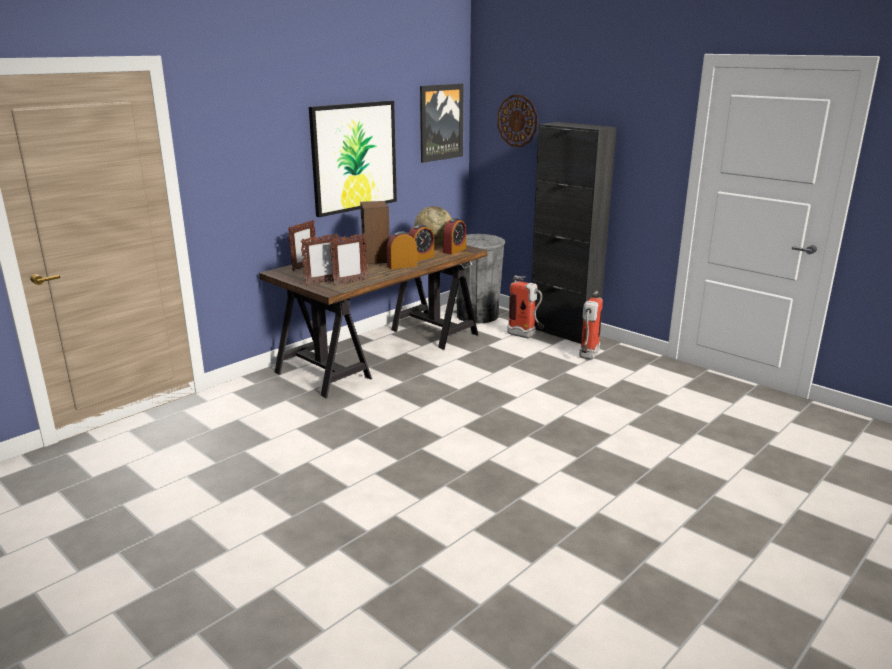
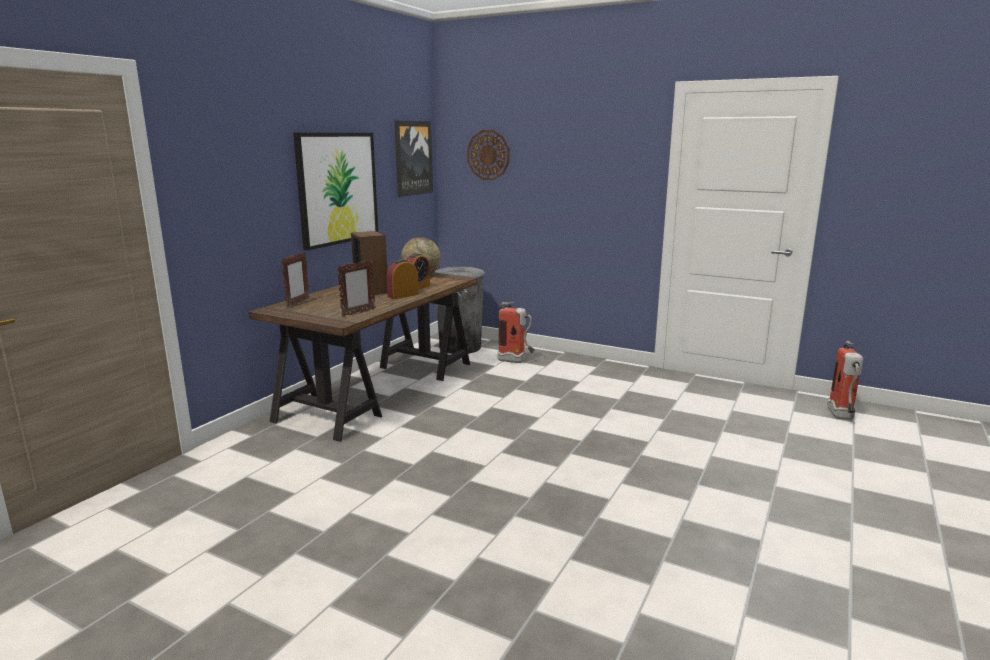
camera: 15 degrees left, 5 degrees down
(322, 282) = (327, 315): picture frame -> none
(454, 250) = (446, 280): alarm clock -> none
(563, 332) = (549, 355): black cabinet -> none
(587, 357) = (584, 374): fire extinguisher -> fire extinguisher (841, 417)

